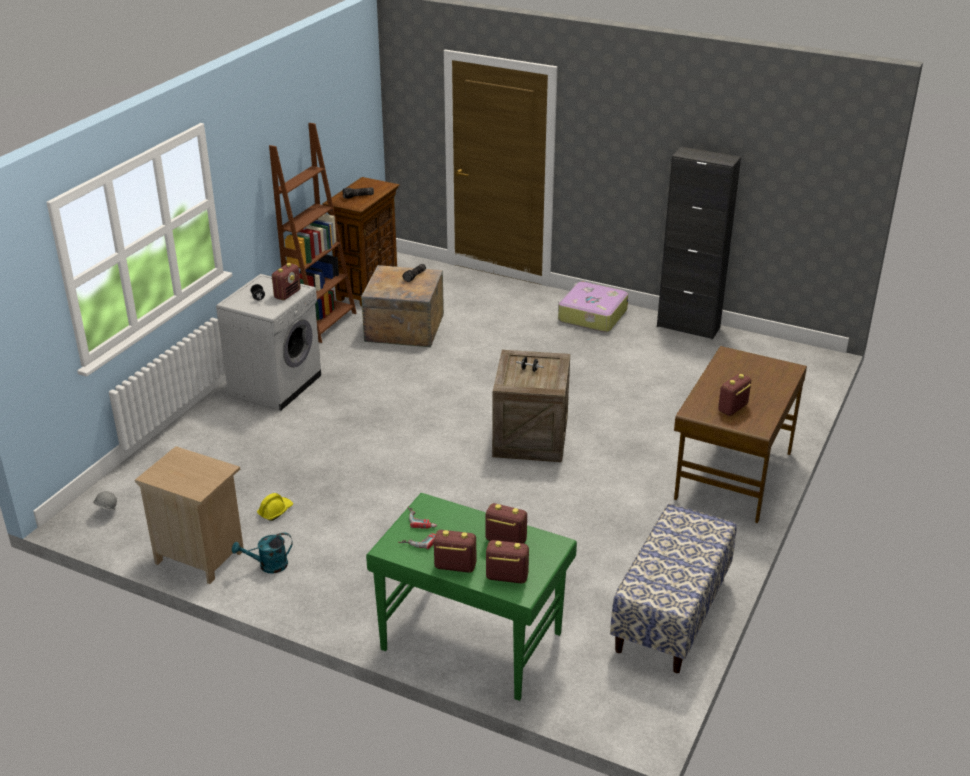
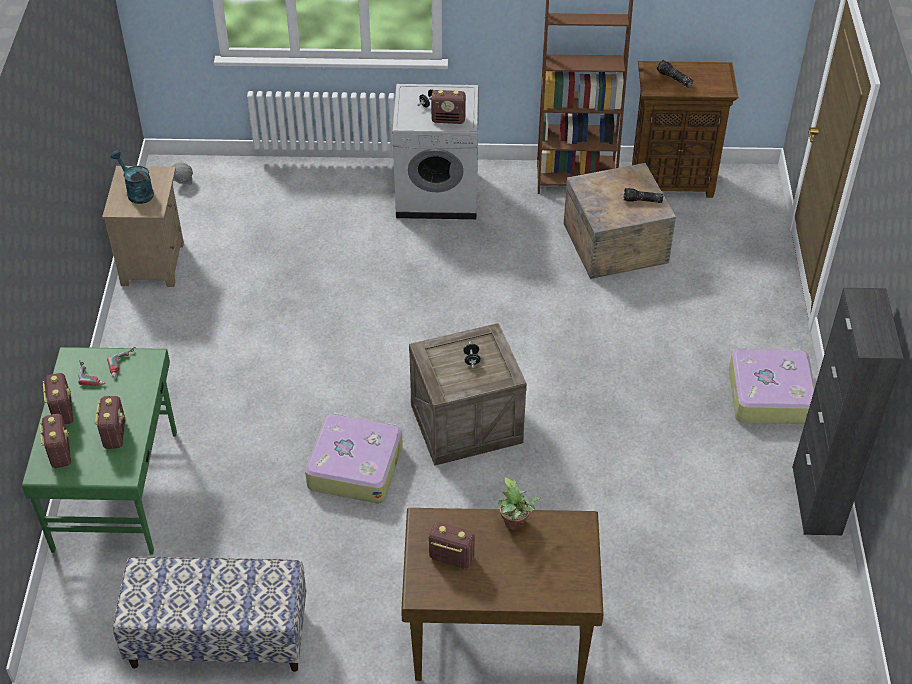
camera: 65 degrees right, 15 degrees up
(268, 566) = (160, 311): turquoise watering can -> turquoise watering can (137, 192)
(275, 511) = (238, 282): yellow hard hat -> none
(536, 499) = (355, 466): none -> suitcase
(715, 377) = (515, 524): none -> potted plant

